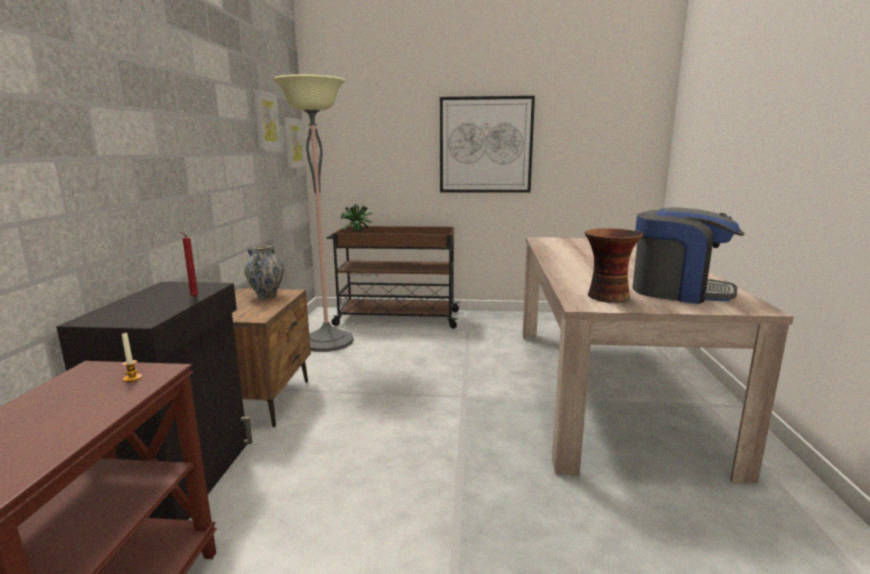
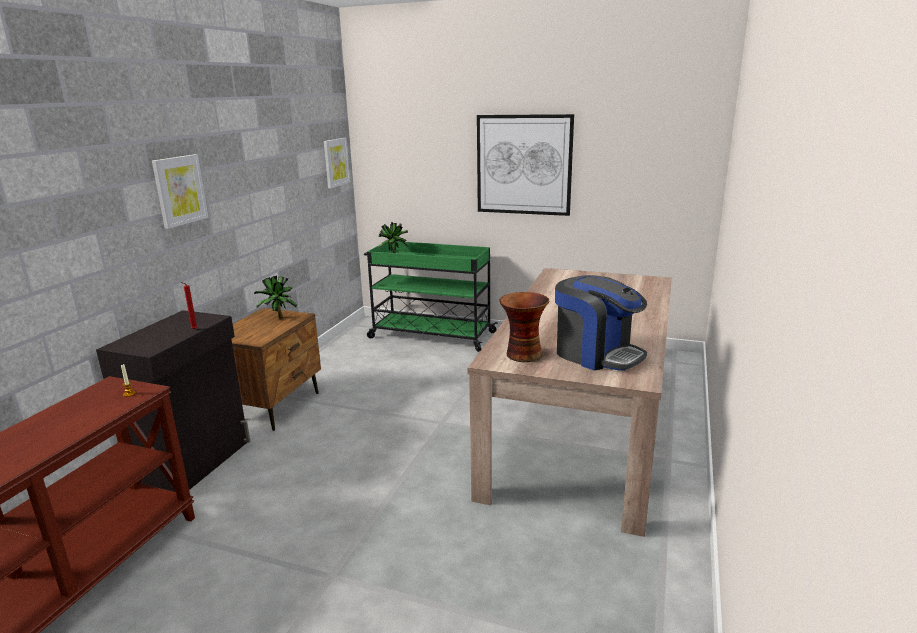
camera: 15 degrees right, 5 degrees up
(266, 121) = (300, 150): picture -> picture (179, 190)
(266, 296) = (278, 319): vase -> potted plant
(327, 341) = (354, 355): floor lamp -> none
(396, 318) = (430, 335): brown cart -> green cart

